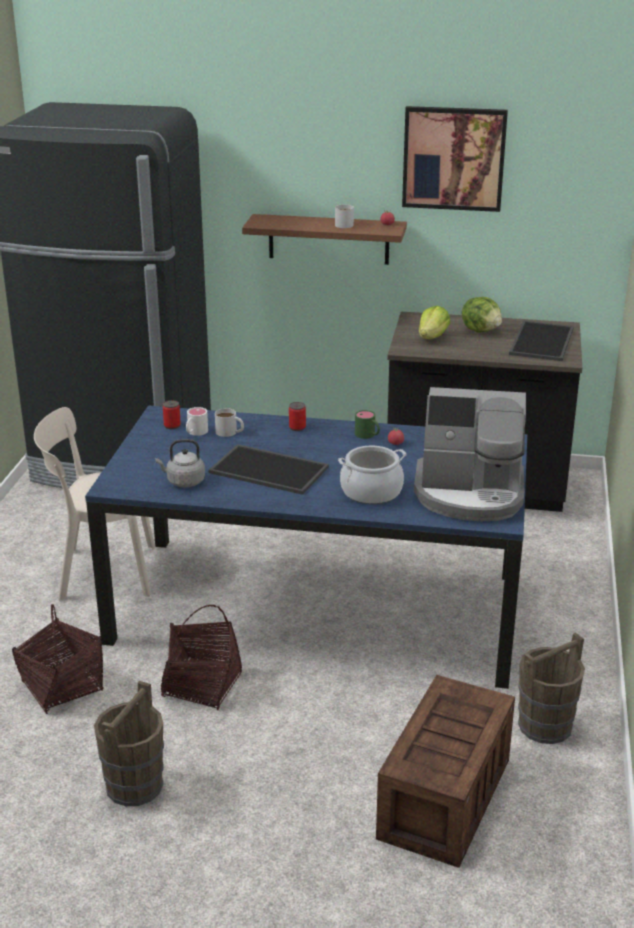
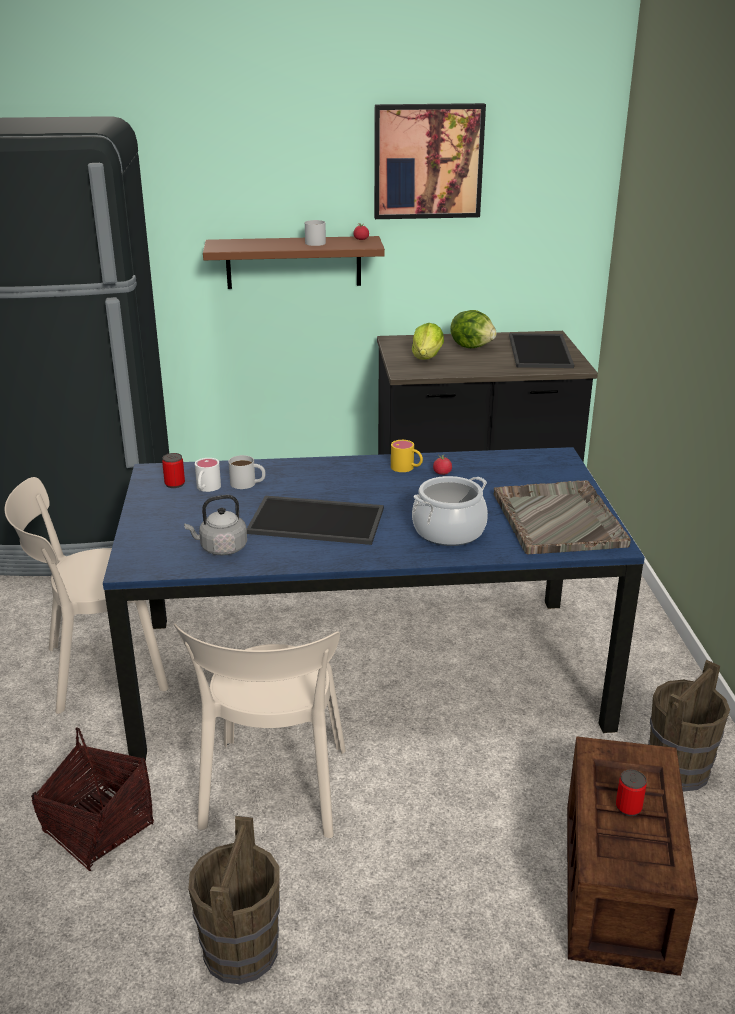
camera: 15 degrees left, 0 degrees up
(201, 685) = (273, 793): basket -> beige chair
(297, 428) = (323, 469): can -> can (628, 807)
(368, 435) = (407, 468): green mug -> yellow mug
(470, 494) = (558, 519): coffee machine -> grey tray

